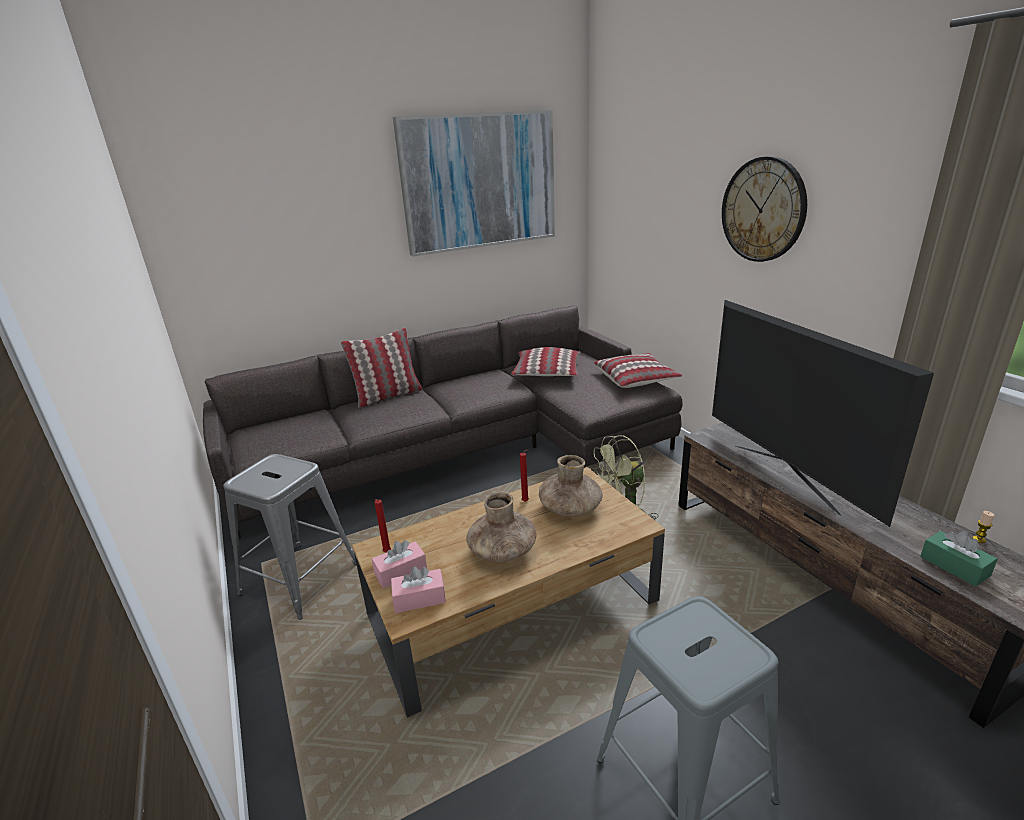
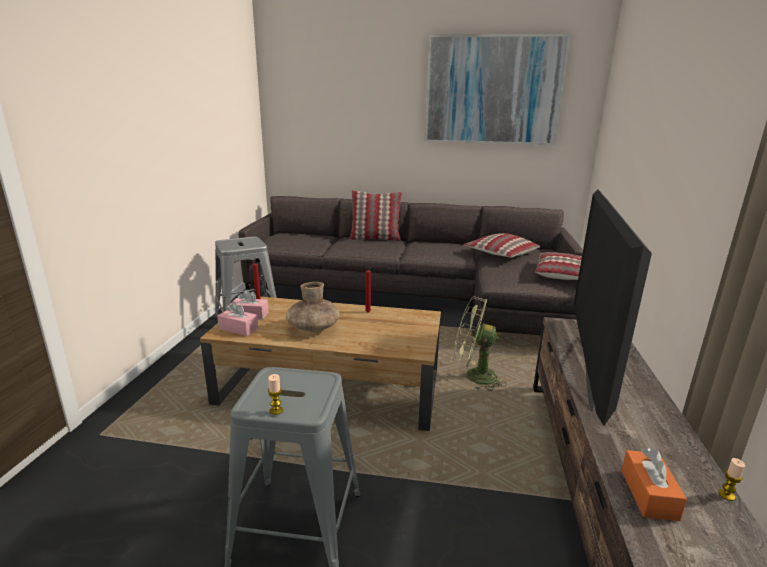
camera: 35 degrees right, 5 degrees down
(570, 508) = (389, 326): brown vase -> none
(729, 673) = (276, 410): none -> candle
(763, 210) = (688, 112): wall clock -> none
(954, 566) = (648, 494): green tissue box -> orange tissue box

